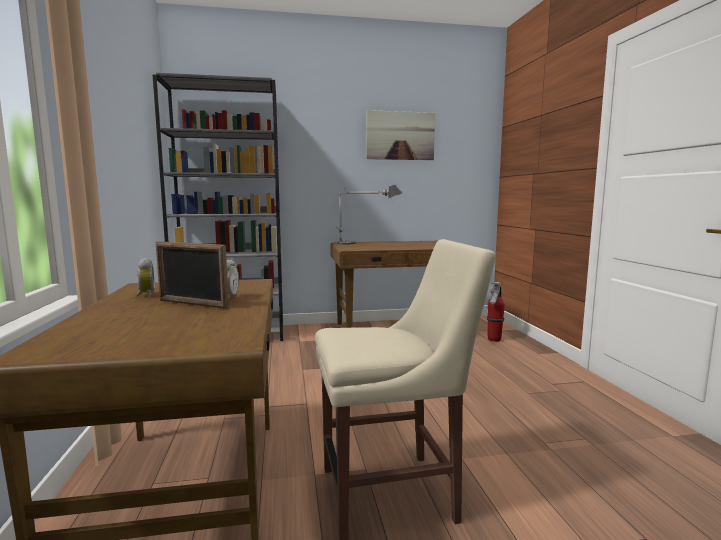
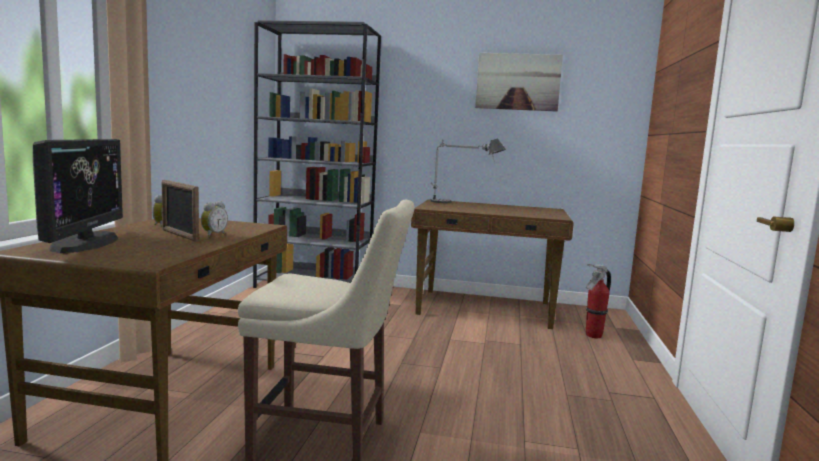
camera: 20 degrees right, 0 degrees up
(95, 329) = (85, 242): none -> monitor

